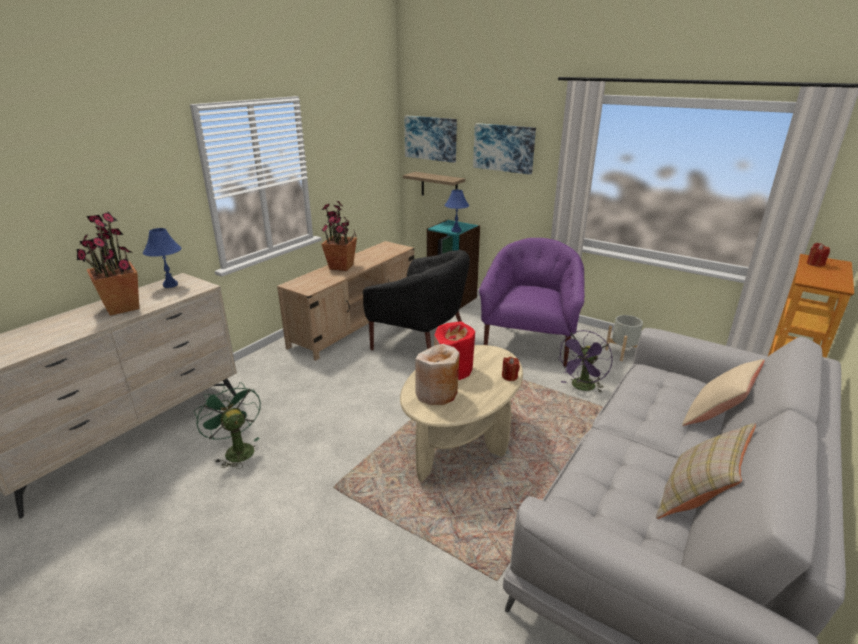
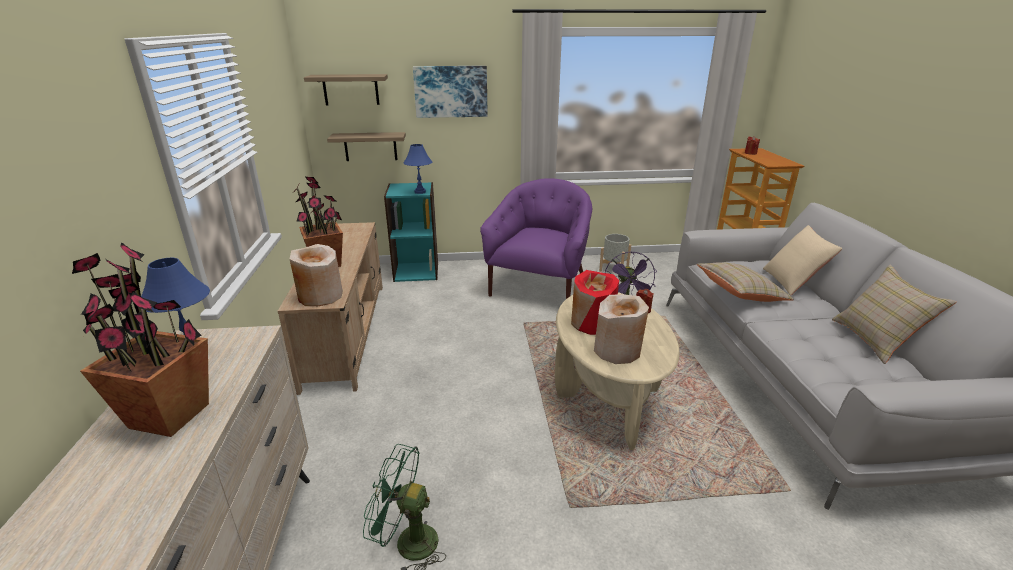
camera: 40 degrees left, 0 degrees up
(307, 285) = (320, 296): none -> beige vase
(420, 341) = (444, 323): black armchair -> none
(431, 138) = (351, 89): picture -> shelf
(529, 343) = (539, 287): purple armchair -> purple armchair turned 45 degrees clockwise
(627, 403) = (740, 294): none -> beige pillow

